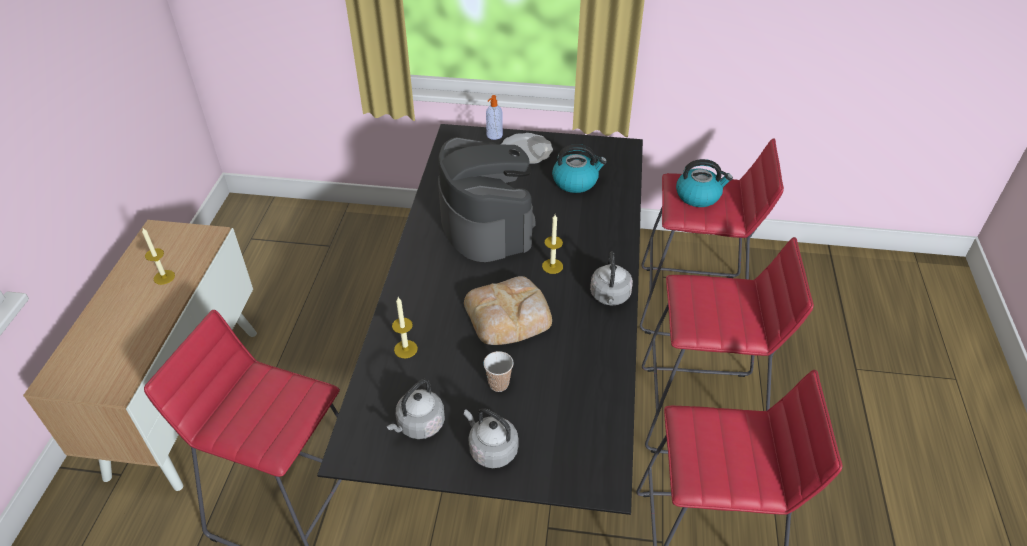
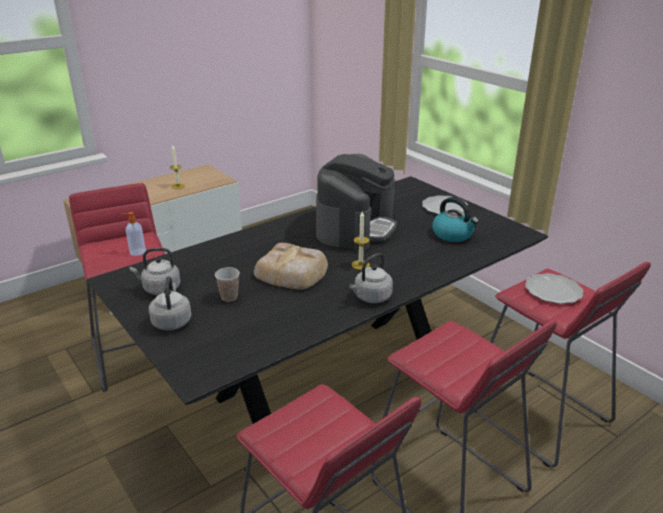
camera: 45 degrees right, 15 degrees down
(405, 349) = (212, 256): candle -> none
(494, 135) = (436, 193): soap dispenser -> soap dispenser (137, 252)
(698, 196) = (553, 290): kettle -> plate

